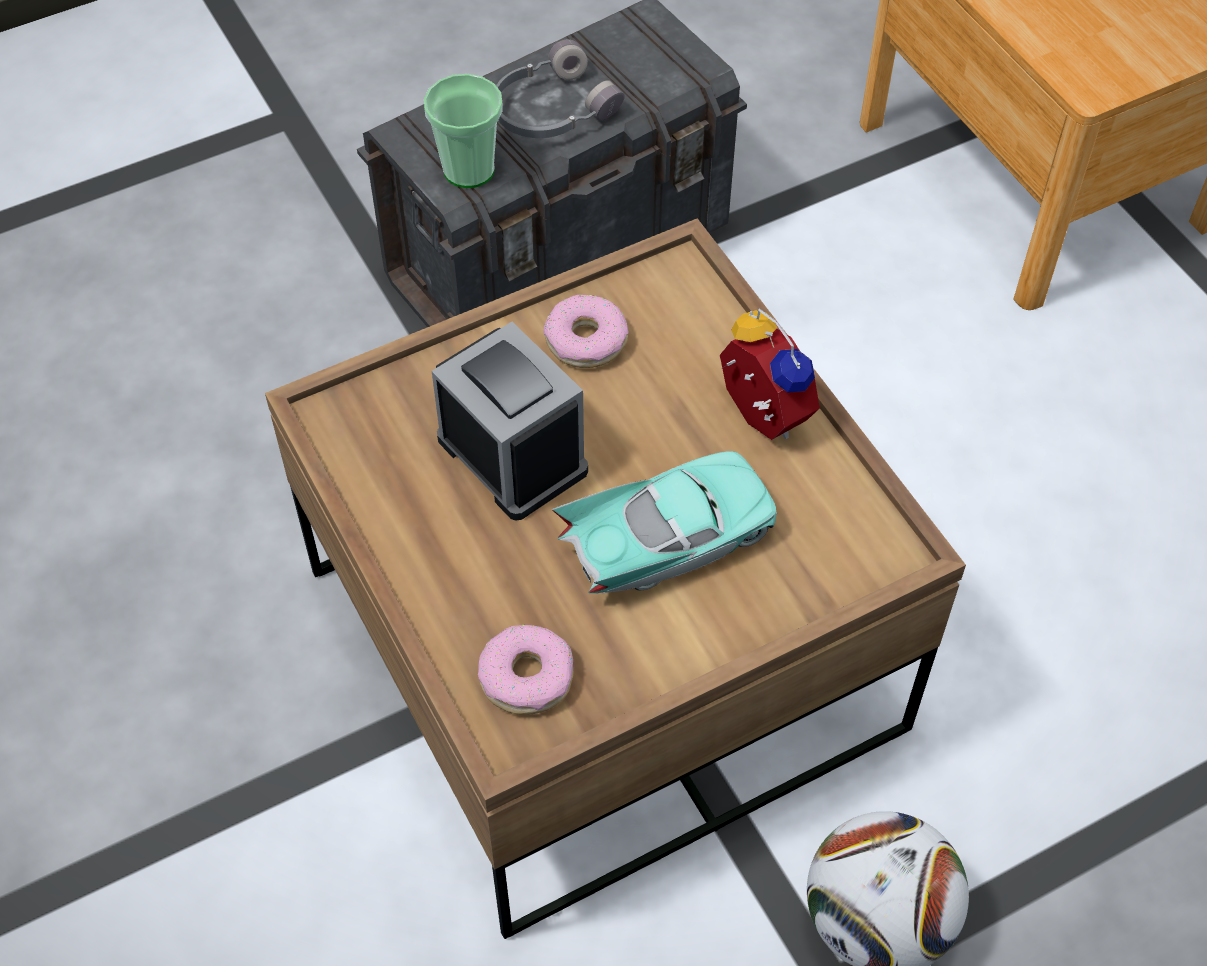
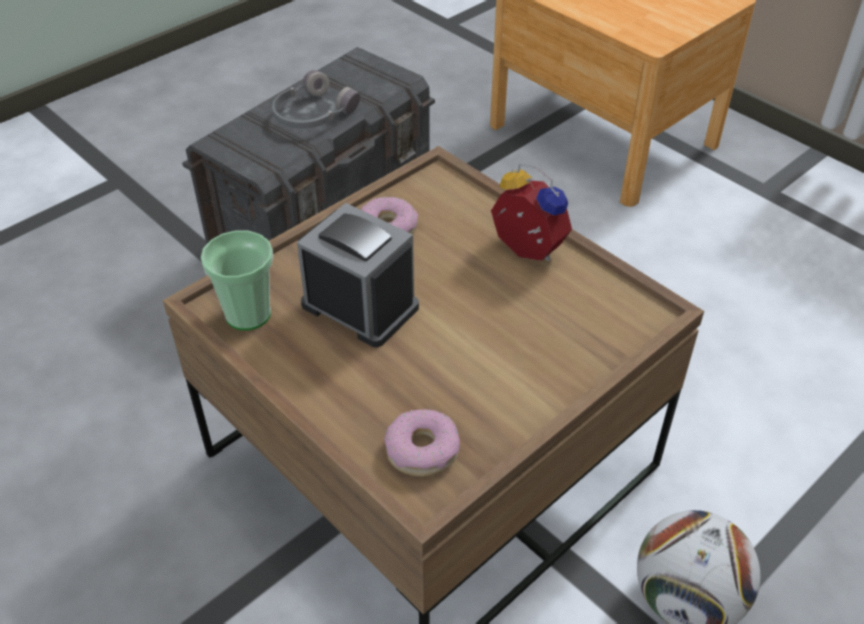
camera: 15 degrees left, 10 degrees down
(469, 170) = (267, 155): cup -> cup (248, 314)
(668, 540) = (492, 338): turquoise toy car -> none

